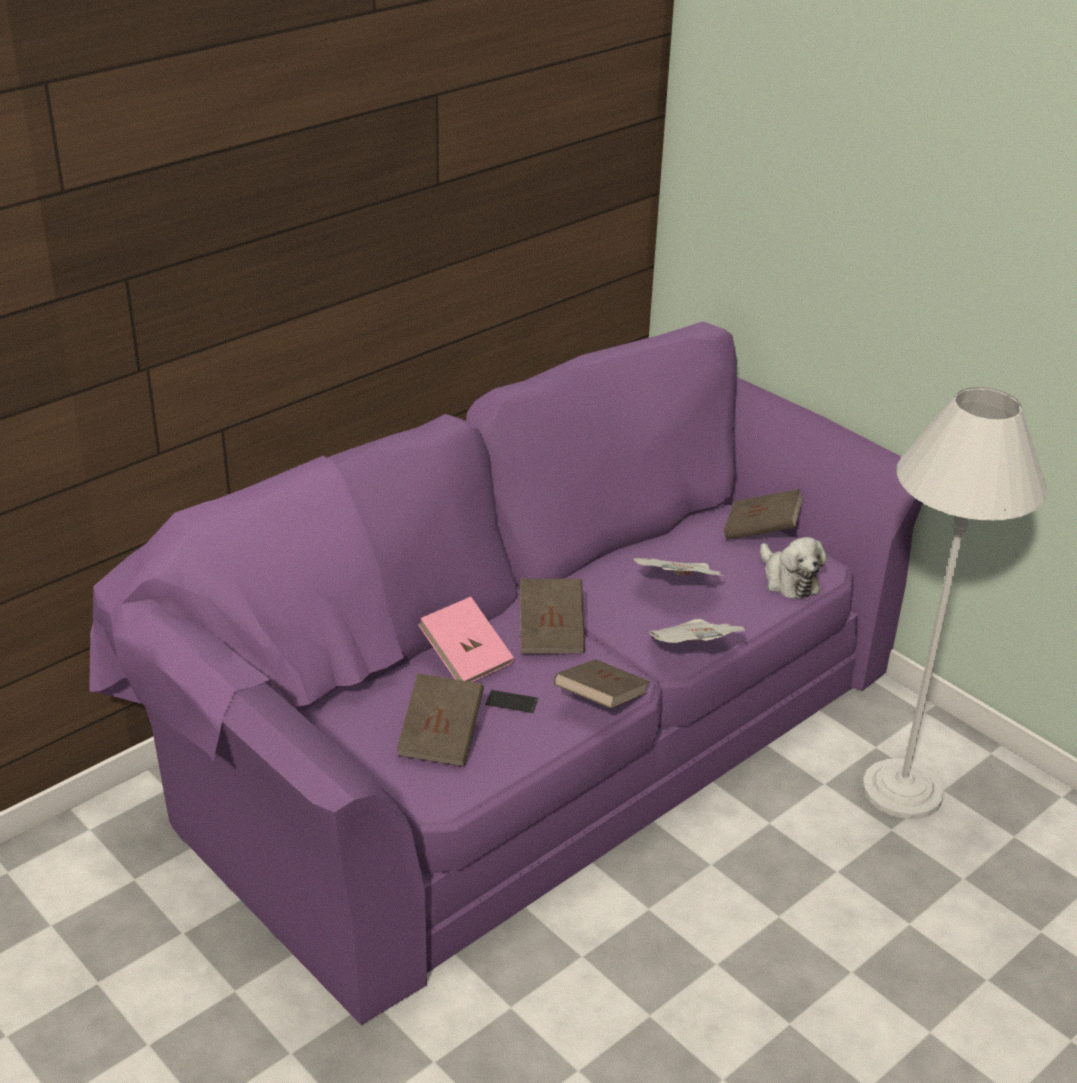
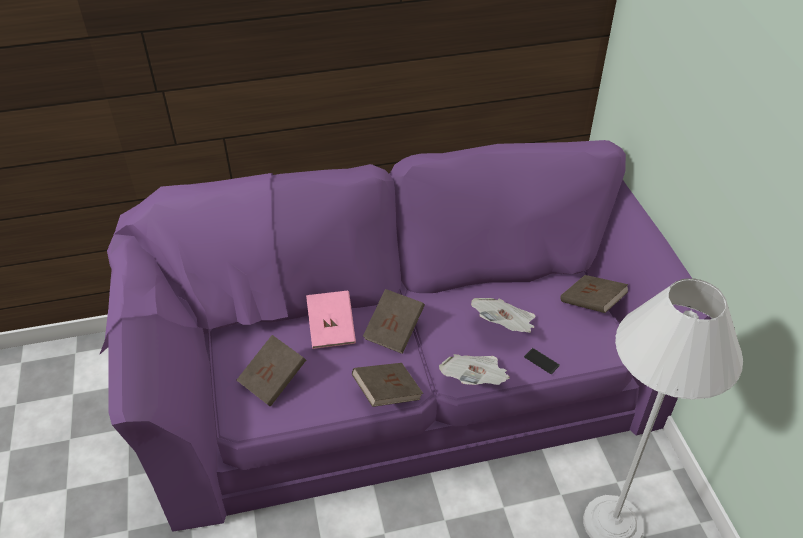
camera: 30 degrees right, 10 degrees up
(511, 702) = (334, 371): phone -> phone (541, 361)
(788, 580) = (582, 349): plush toy -> none

